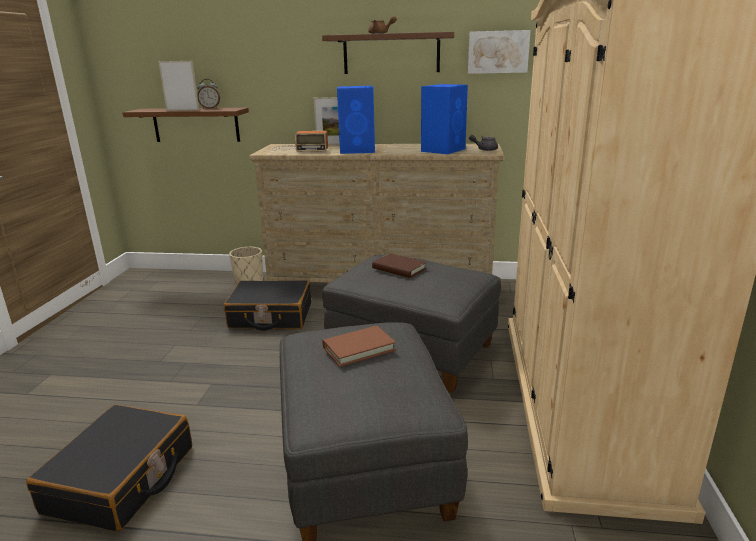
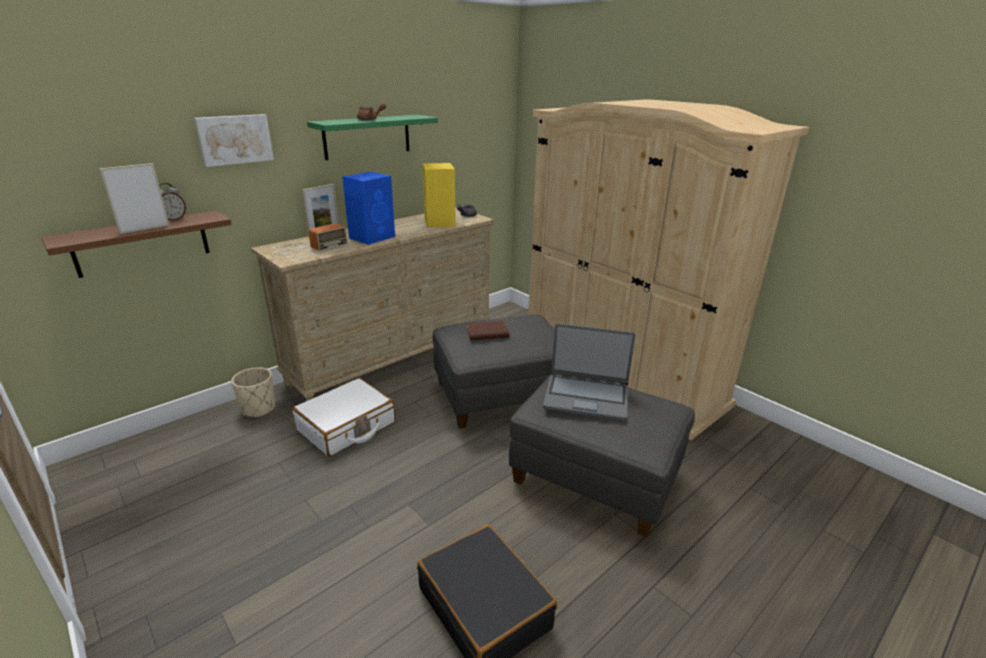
camera: 50 degrees left, 5 degrees up
(270, 316) = (347, 427): black suitcase -> white suitcase
(359, 349) = (586, 397): brown book -> laptop
(391, 53) = (367, 136): brown shelf -> green shelf
(443, 150) = (439, 222): blue speaker -> yellow speaker
(498, 52) = (450, 130): picture -> picture (234, 139)

